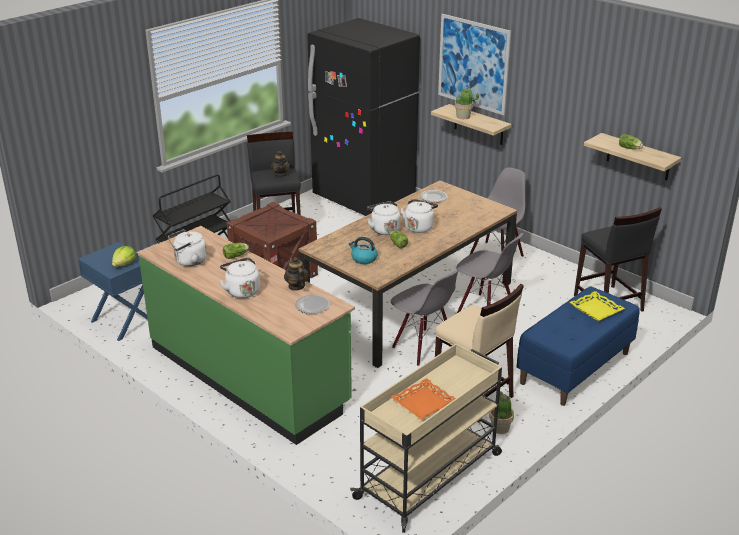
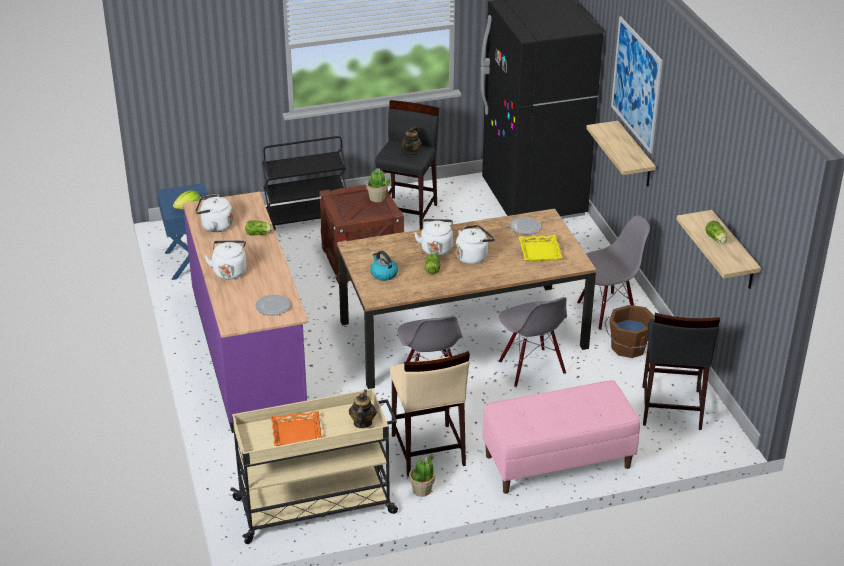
camera: 30 degrees right, 5 degrees up
(249, 375) = (250, 353): green counter -> purple counter
(296, 286) = (279, 282): teapot -> teapot (362, 422)
(463, 116) = (613, 142): potted plant -> potted plant (377, 198)
(536, 274) = (628, 347): none -> brown bucket
(575, 368) = (557, 462): blue bench -> pink bench
(596, 309) = (589, 407): yellow tray -> yellow tray (539, 251)

